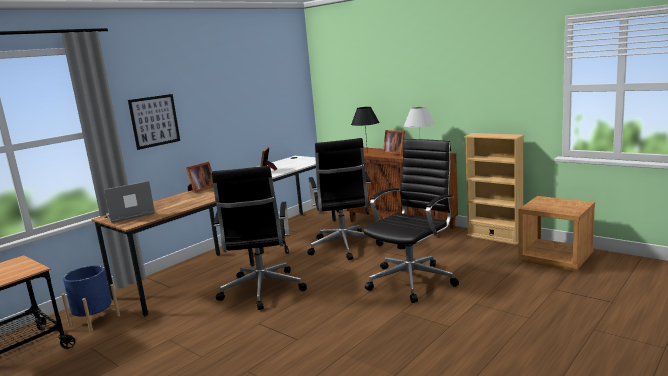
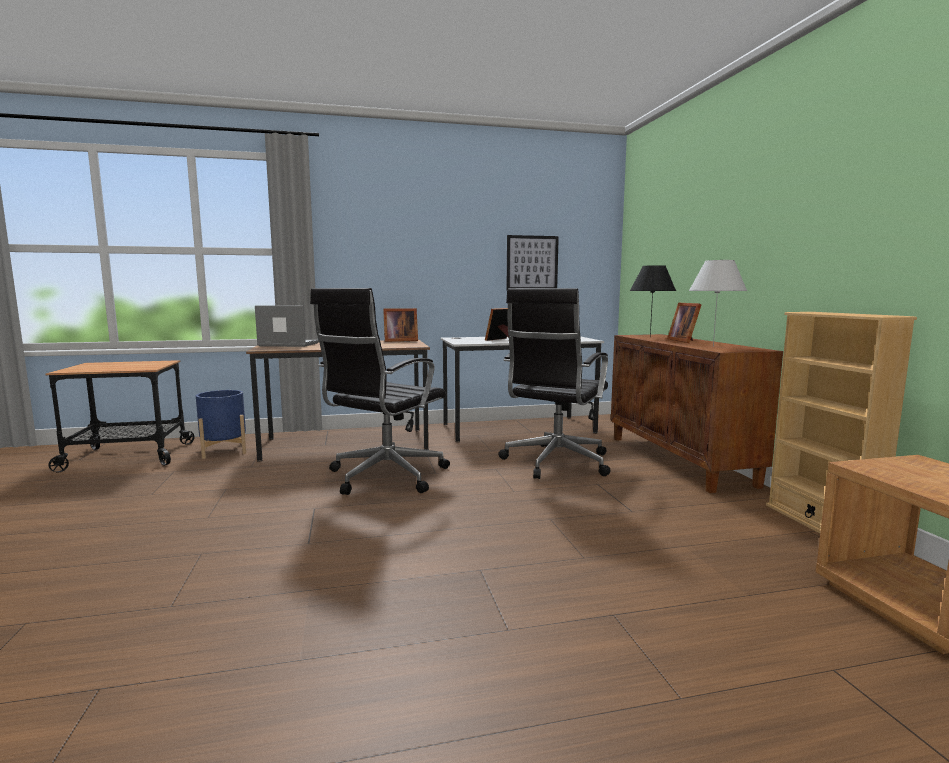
camera: 35 degrees right, 5 degrees down
(154, 121) = (370, 251): picture -> picture (532, 263)
(413, 280) = (573, 534): black office chair -> none

